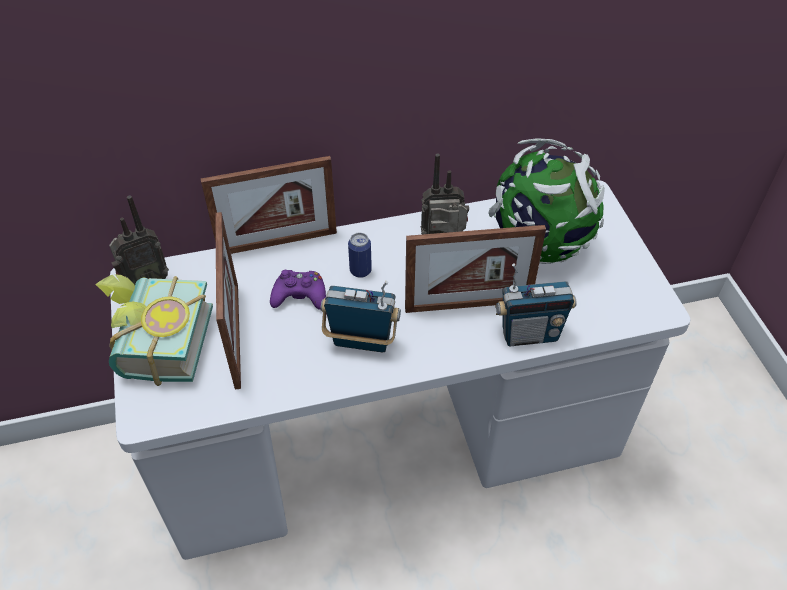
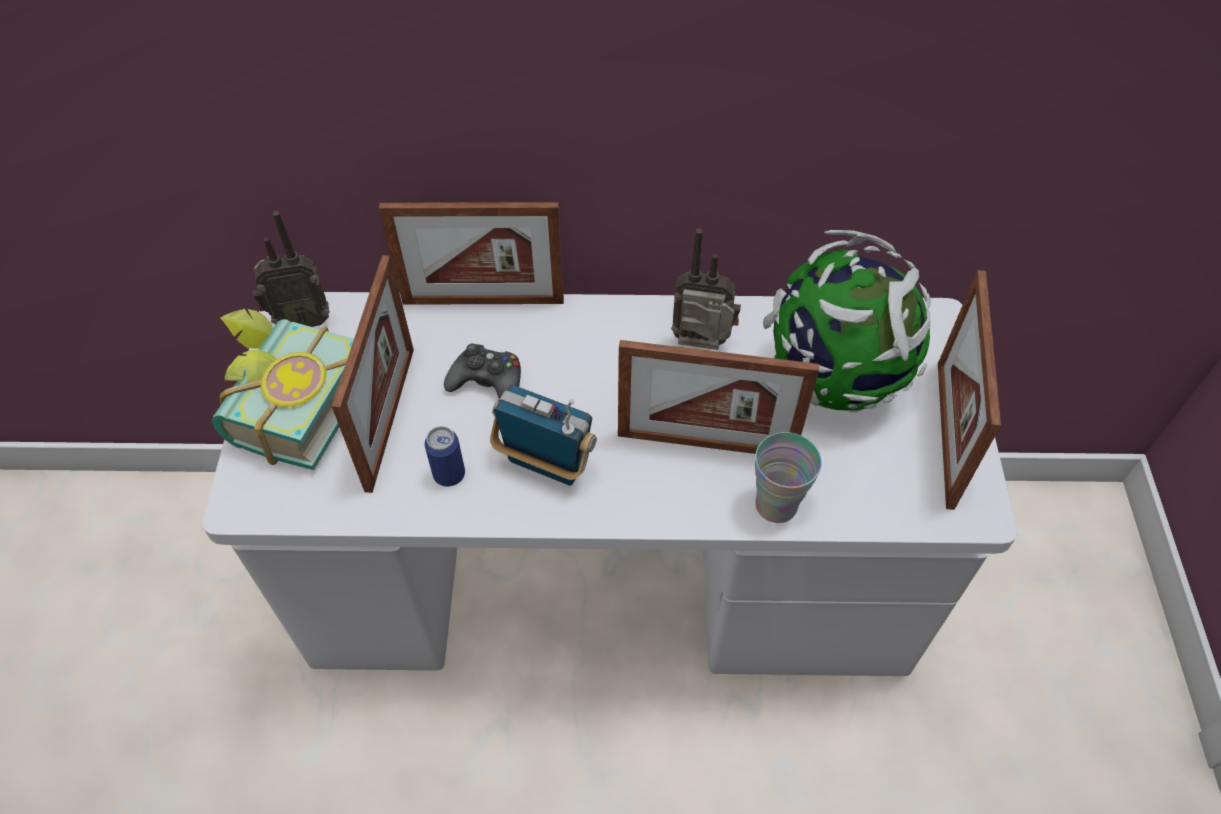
camera: 15 degrees right, 5 degrees up
(300, 295) = (487, 381): purple game controller -> black game controller
(360, 270) = (577, 363): can -> can (449, 474)
(529, 334) = (776, 505): radio -> cup
(623, 265) = (945, 433): none -> picture frame

